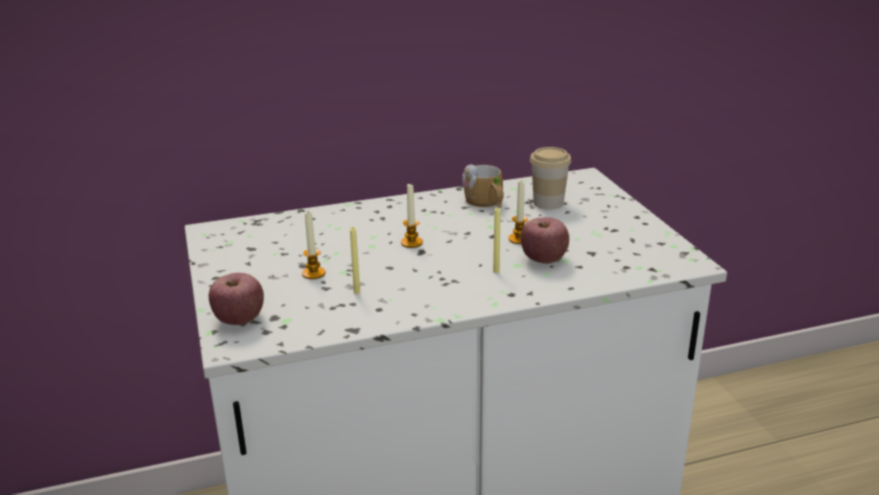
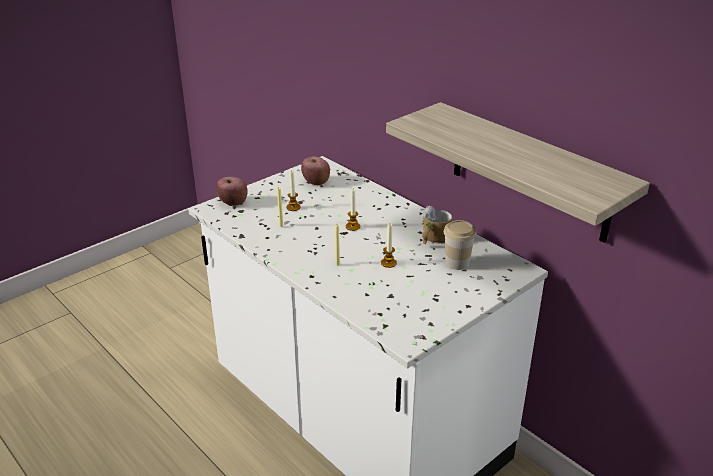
camera: 65 degrees right, 5 degrees up
(544, 260) = (366, 278): apple -> apple (316, 182)
(548, 68) = (529, 172): none -> shelf

